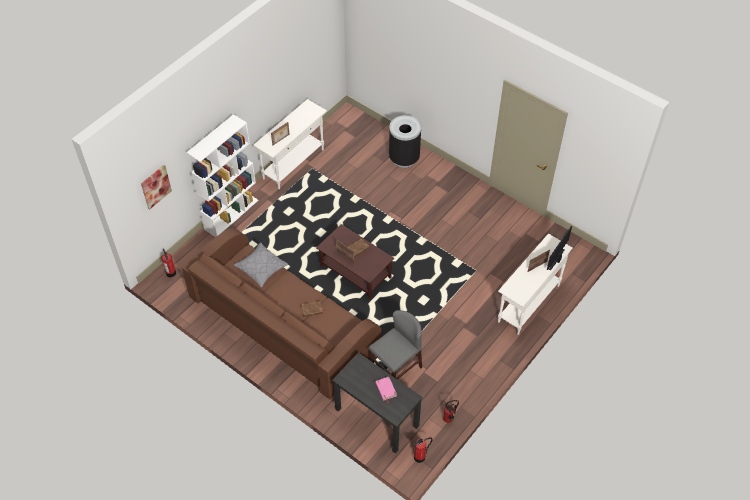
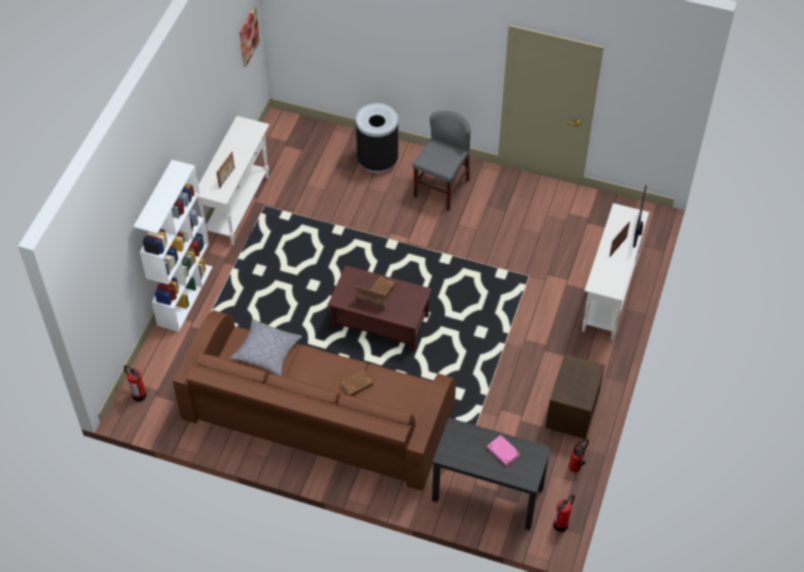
camera: 20 degrees left, 0 degrees up
(155, 186) = (107, 283): picture -> picture (248, 36)
(396, 368) = (484, 426): grey chair -> grey chair (441, 188)
(462, 379) = (570, 414): none -> brown nightstand

